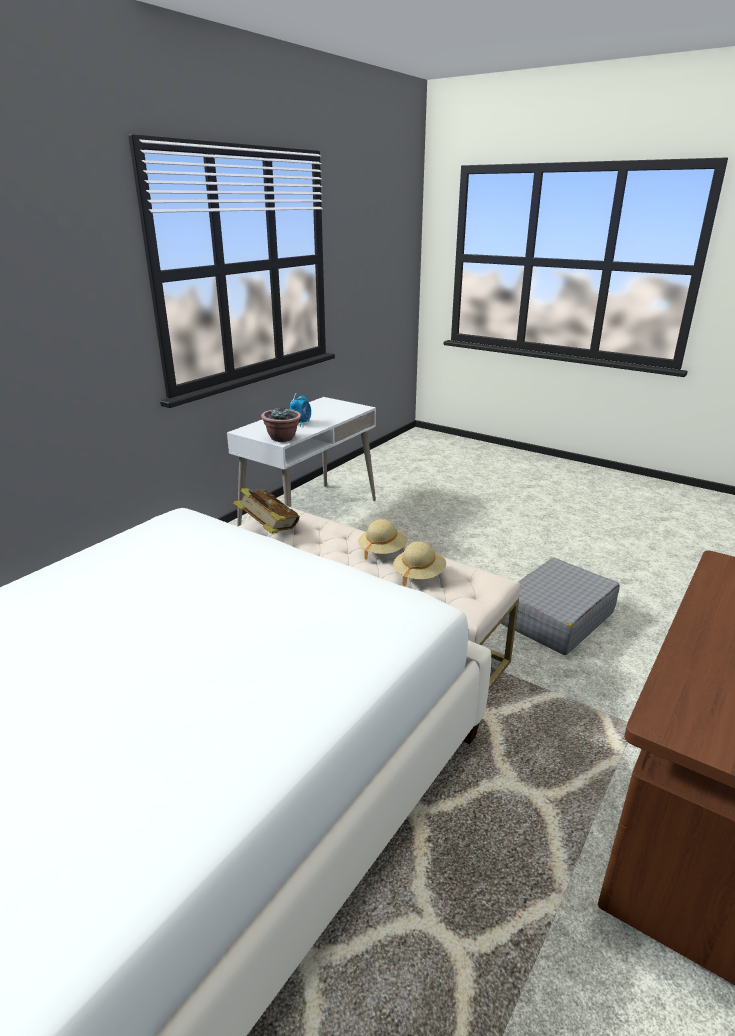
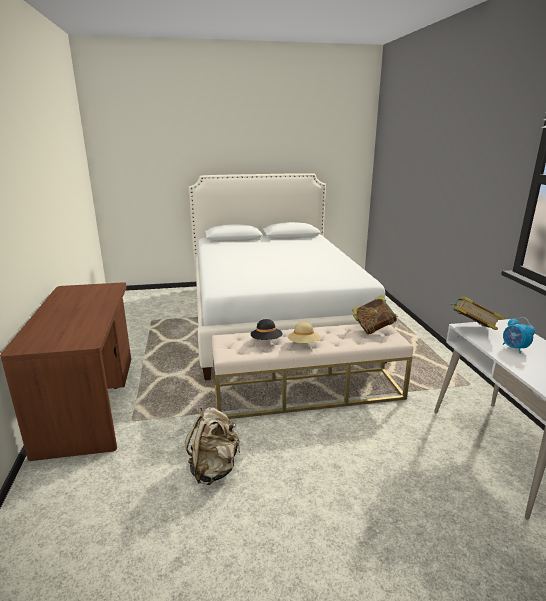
camera: 135 degrees right, 5 degrees down
(282, 438) = (472, 329): potted plant -> book
(418, 575) = (266, 341): beige hat -> black hat
(555, 618) = (214, 468): grey suitcase -> beige backpack

